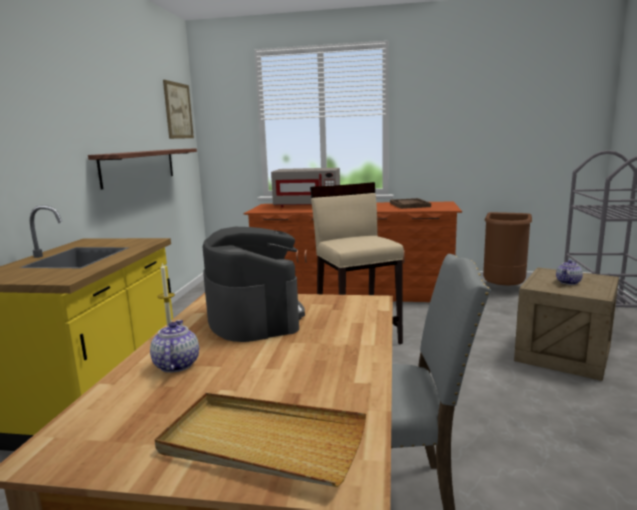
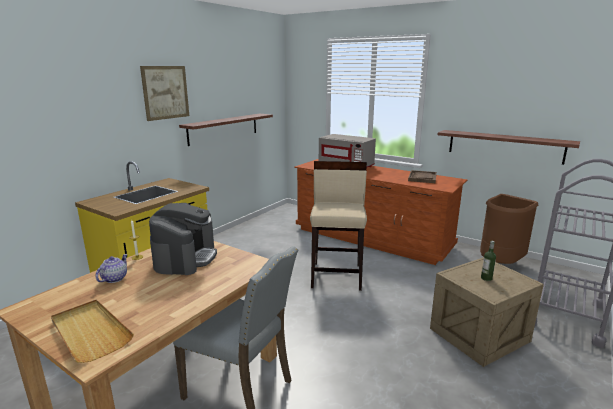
camera: 25 degrees right, 5 degrees up
(178, 111) = (267, 85): picture -> picture (165, 92)
(483, 161) = (504, 146): none -> shelf
(568, 282) = (486, 278): teapot -> bottle

